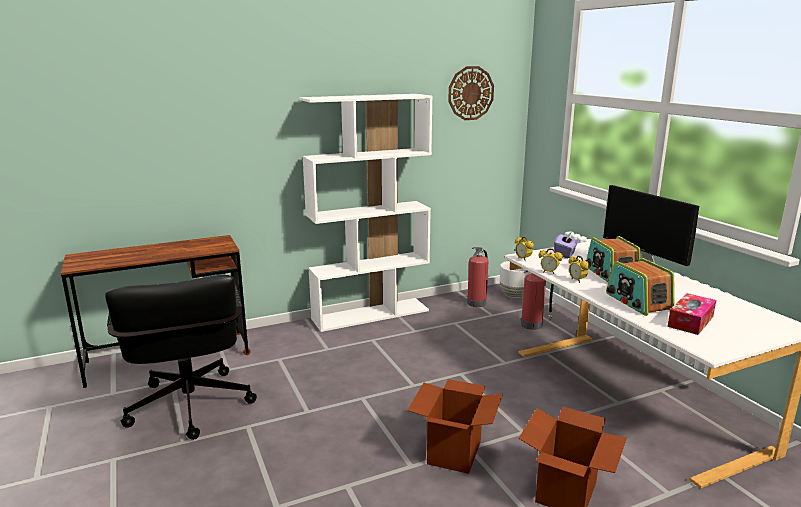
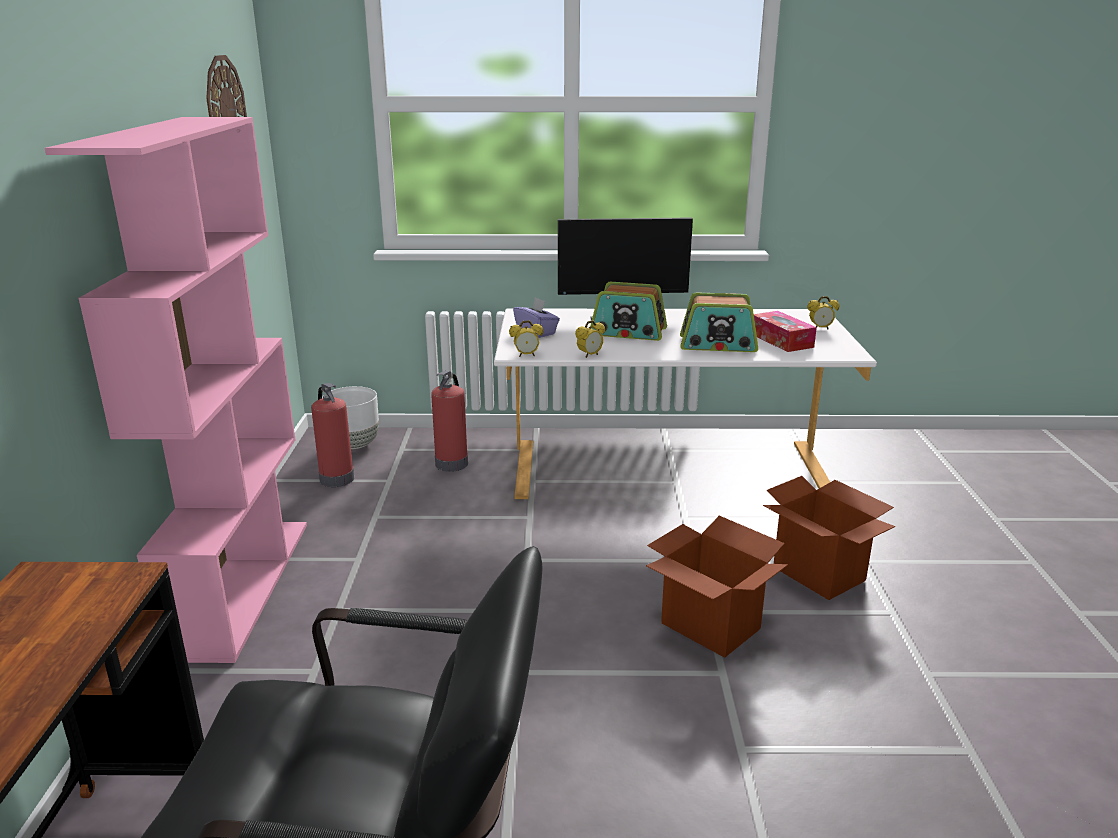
camera: 65 degrees left, 5 degrees up
(371, 314) = (241, 585): white bookcase -> pink bookcase
(577, 280) = (631, 350): alarm clock -> alarm clock (820, 328)

